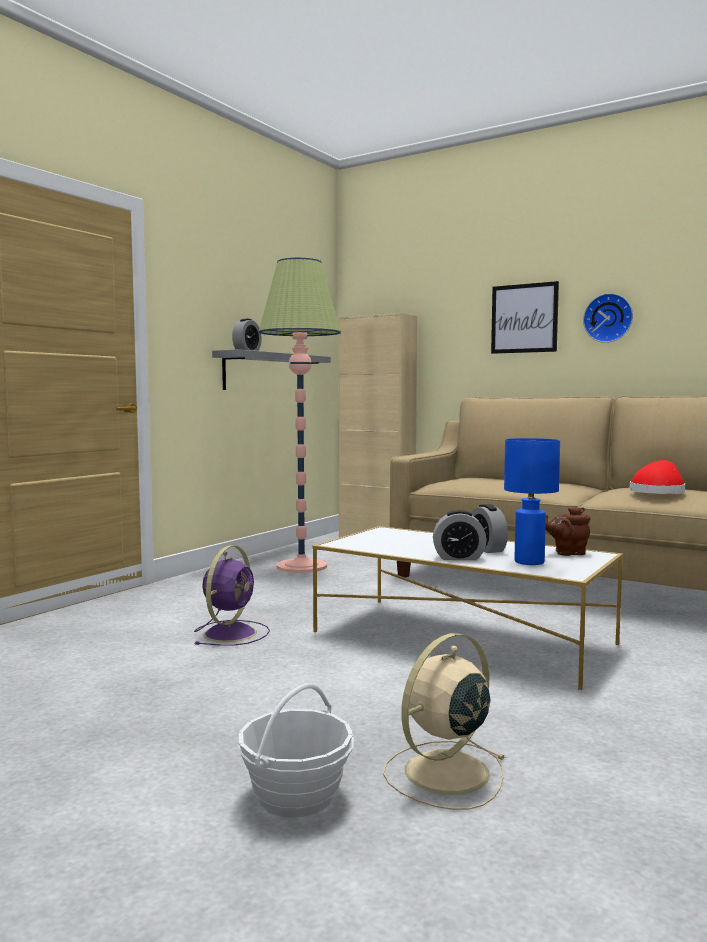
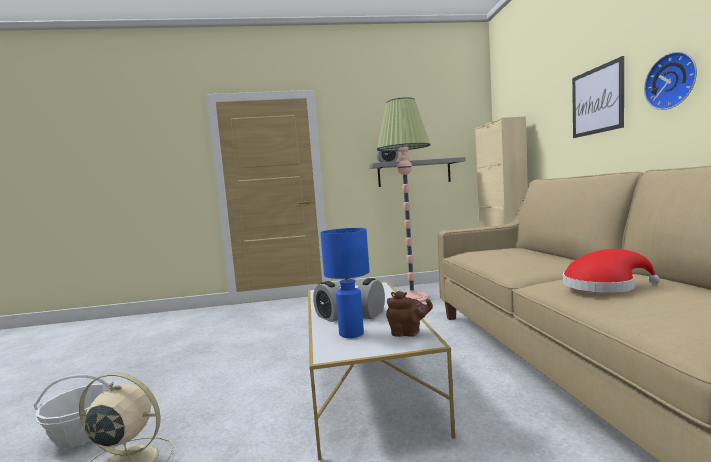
camera: 50 degrees right, 0 degrees up
(231, 633) = (285, 331): purple fan -> none
(567, 553) = (408, 333): brown teapot -> brown teapot turned 150 degrees clockwise

